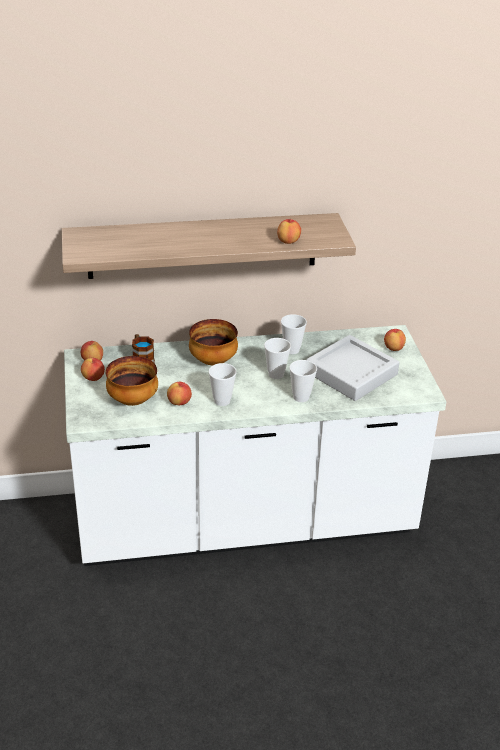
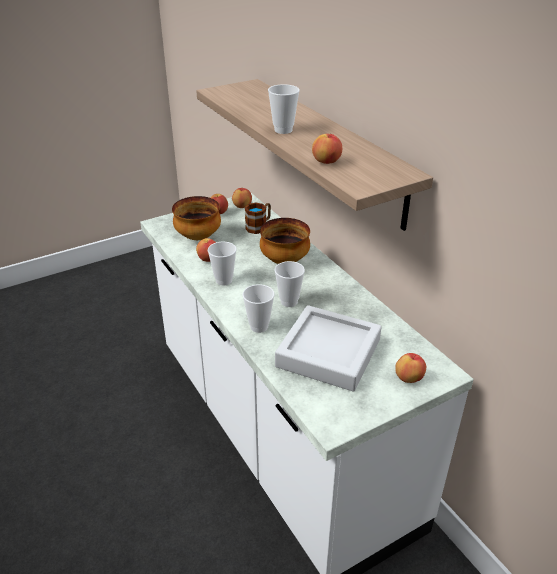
camera: 70 degrees right, 0 degrees up
(292, 350) = (341, 302): cup -> cup (283, 130)

